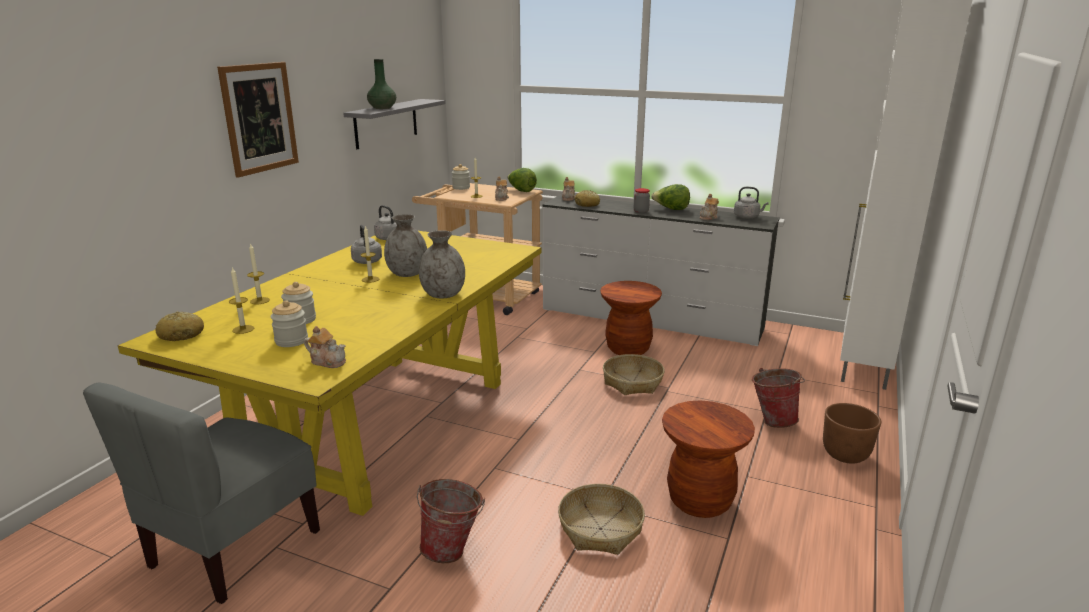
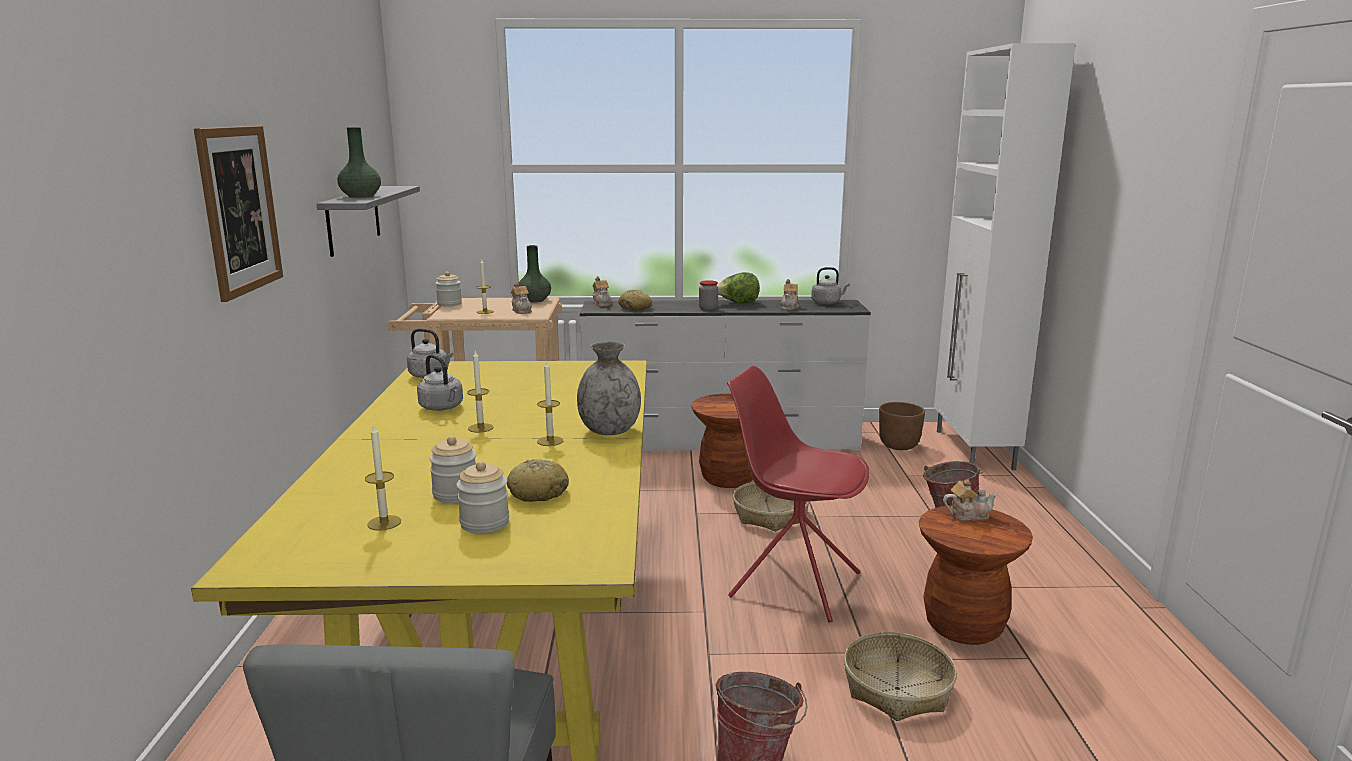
camera: 25 degrees left, 5 degrees down
(182, 335) = (290, 550): bread -> bread (538, 493)
(260, 301) = (351, 481): candle -> candle (550, 441)
(328, 361) = (579, 537): teapot -> teapot (967, 515)
(408, 274) = (523, 413): grey vase -> none
(521, 191) = (534, 300): lettuce -> green vase
(599, 436) = (793, 584): none -> red chair
(846, 455) = (1046, 542): brown planter -> brown planter (899, 446)

